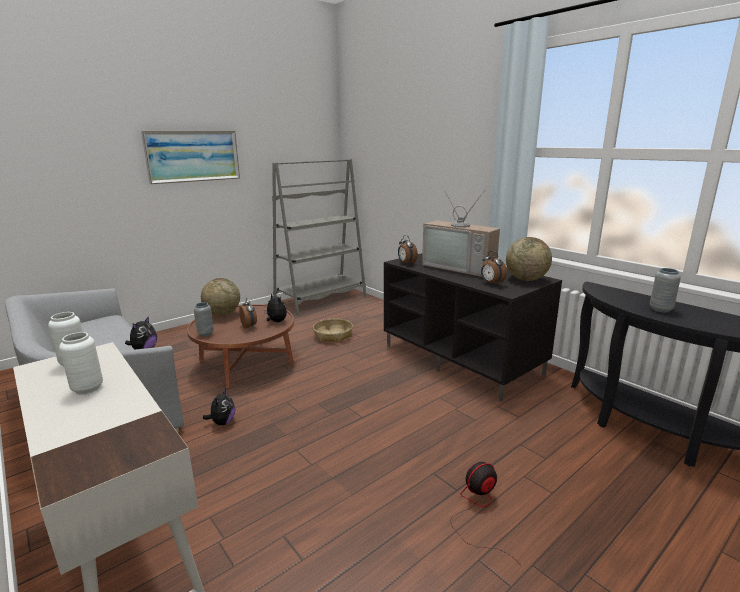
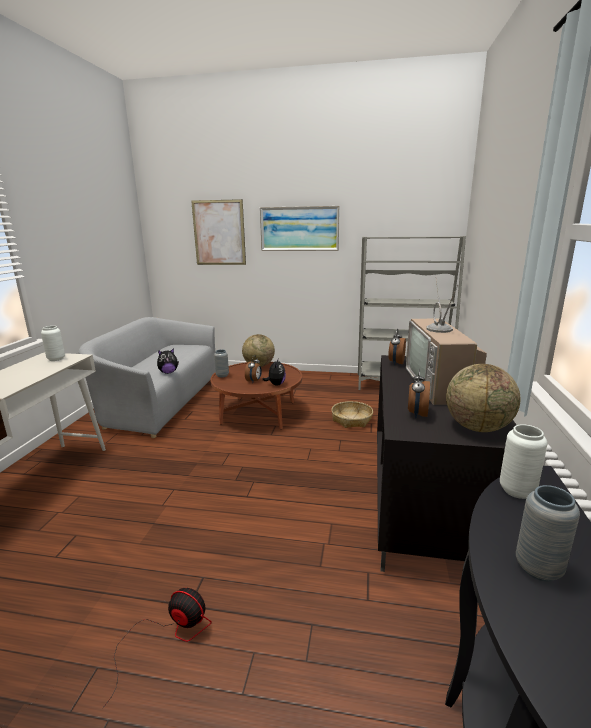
camera: 50 degrees right, 0 degrees up
(82, 164) = (219, 233): none -> picture
(87, 388) = (23, 374): white vase -> white vase (517, 490)
(222, 422) = (178, 445): plush toy -> none

